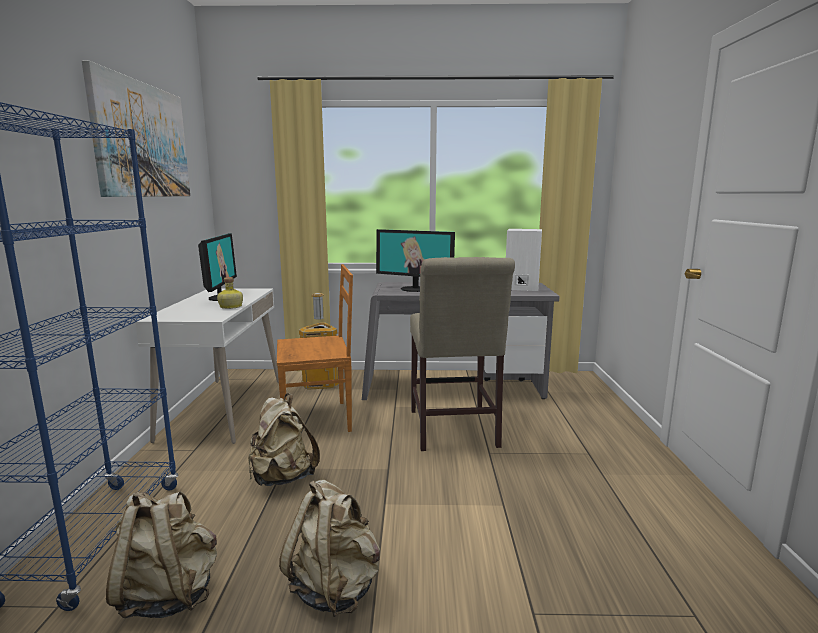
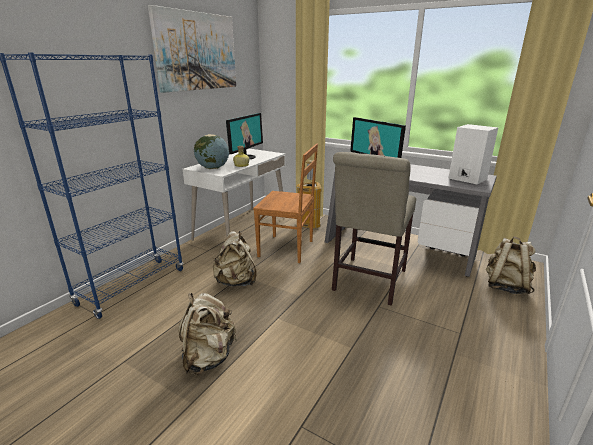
camera: 30 degrees right, 10 degrees up
(169, 594) = (137, 327): beige backpack -> beige backpack (505, 286)
(190, 315) = (213, 168): none -> globe

